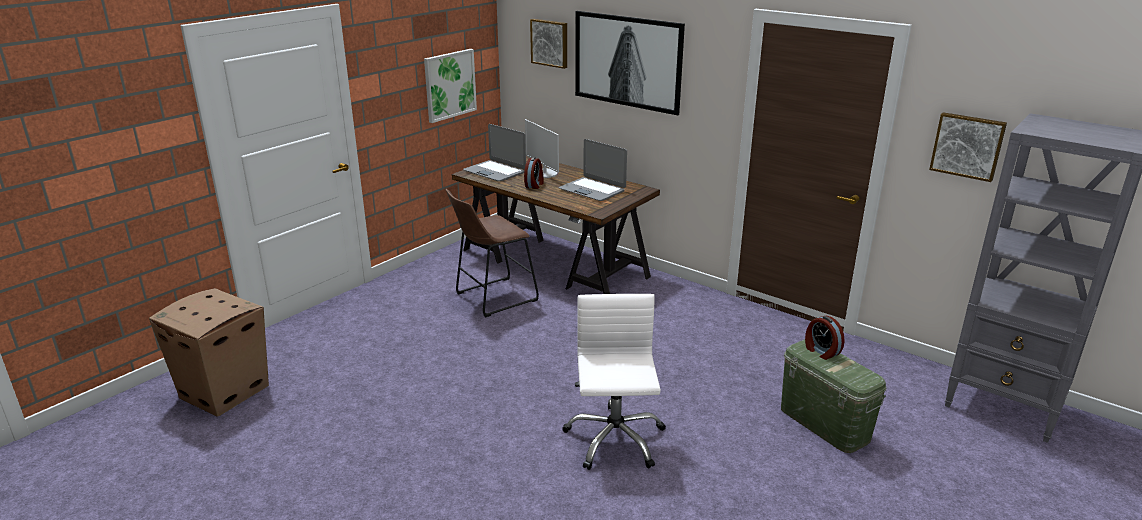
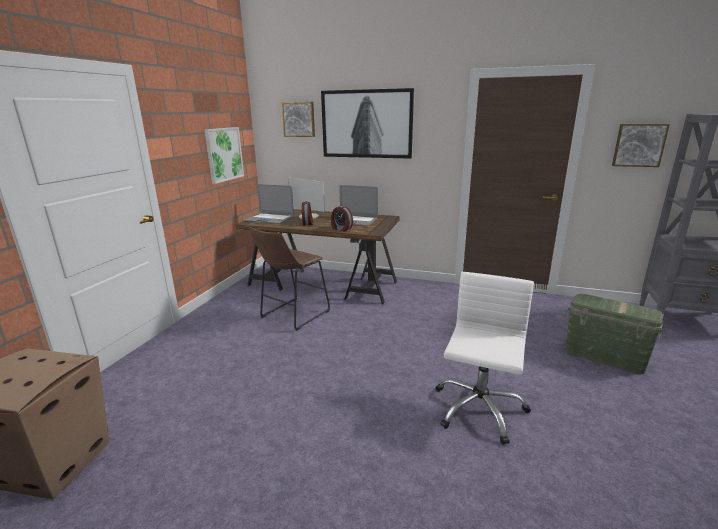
camera: 20 degrees left, 5 degrees down
(614, 439) = (478, 408): white office chair -> white office chair turned 45 degrees clockwise
(821, 351) = (598, 300): alarm clock -> alarm clock (341, 229)

